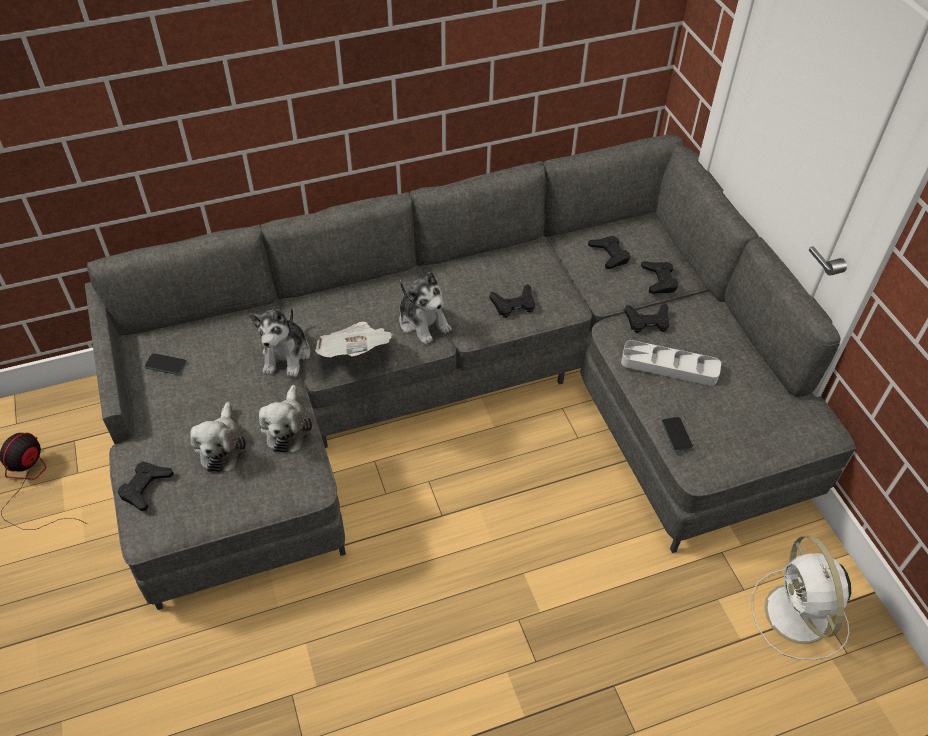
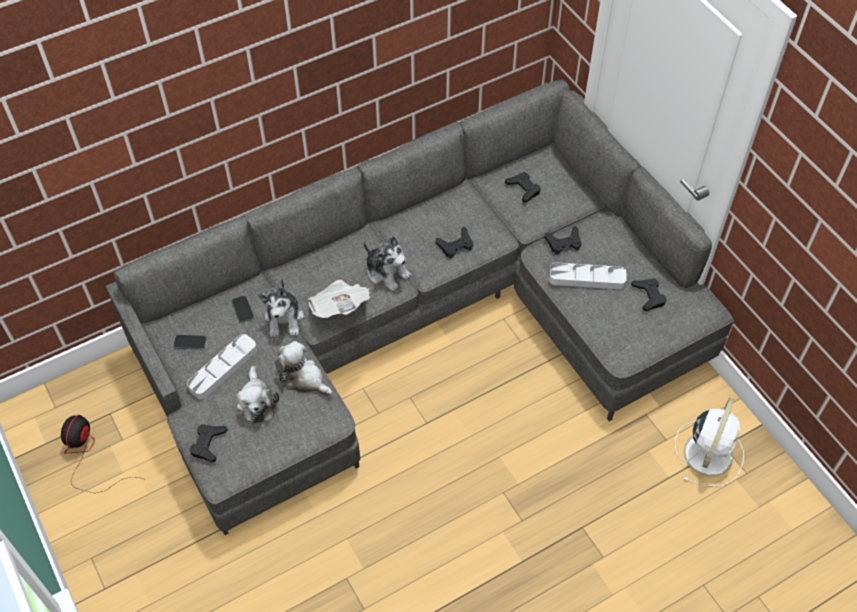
camera: 10 degrees left, 5 degrees up
(194, 401) = (223, 369): none -> grey tray
(287, 428) = (303, 378): plush toy -> plush toy turned 135 degrees clockwise
(659, 280) = (567, 205): black game controller -> black game controller (648, 296)
(676, 435) = (601, 333): phone -> phone (242, 309)
(798, 616) = (708, 452): white fan -> white fan turned 135 degrees counterclockwise

